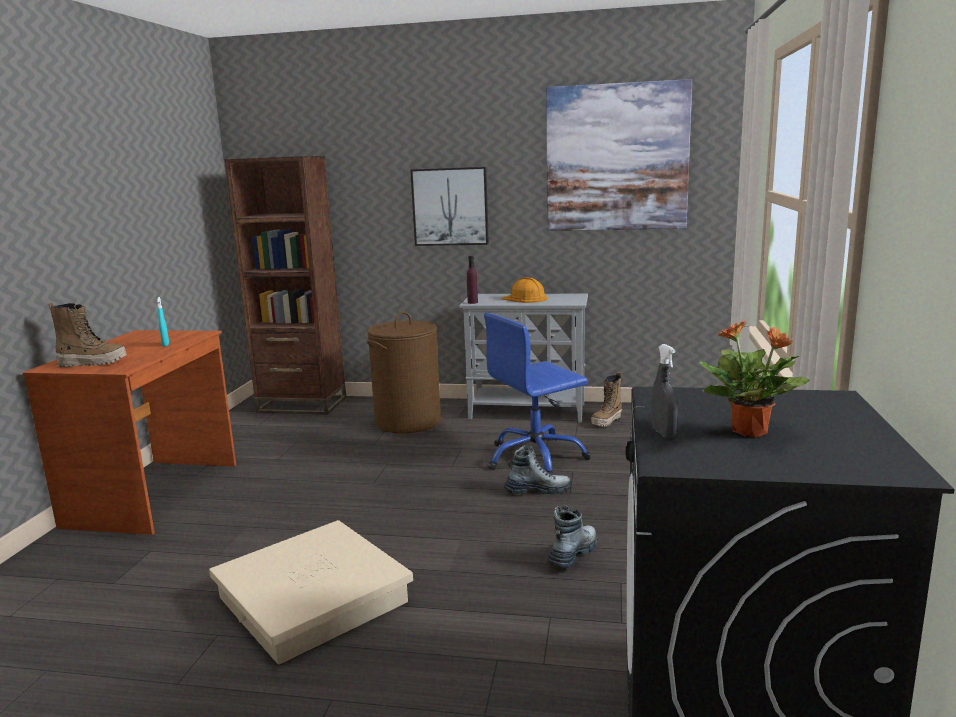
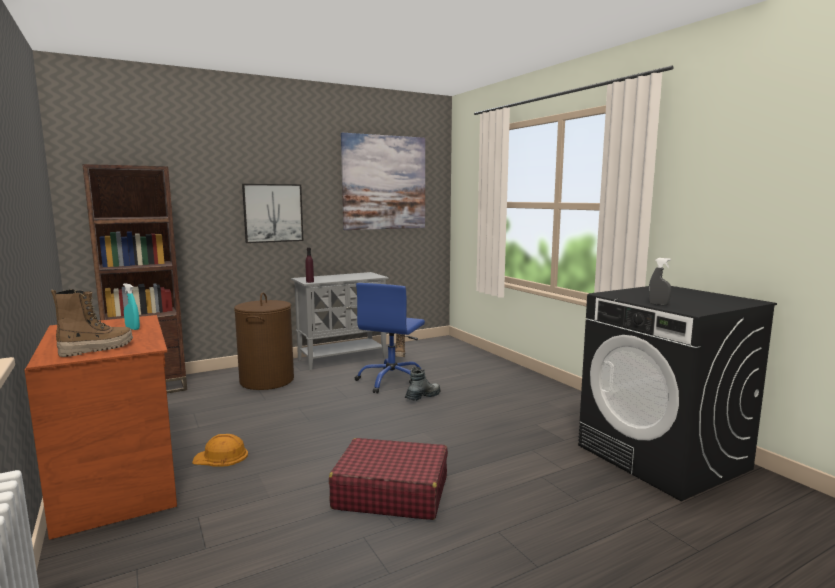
camera: 40 degrees left, 5 degrees down
(312, 599) = (391, 492): beige storage box -> red suitcase
(524, 299) = (340, 277): orange hard hat -> orange hard hat (221, 457)
(573, 554) = (493, 420): boot -> none
(750, 432) = (681, 299): potted plant -> none

